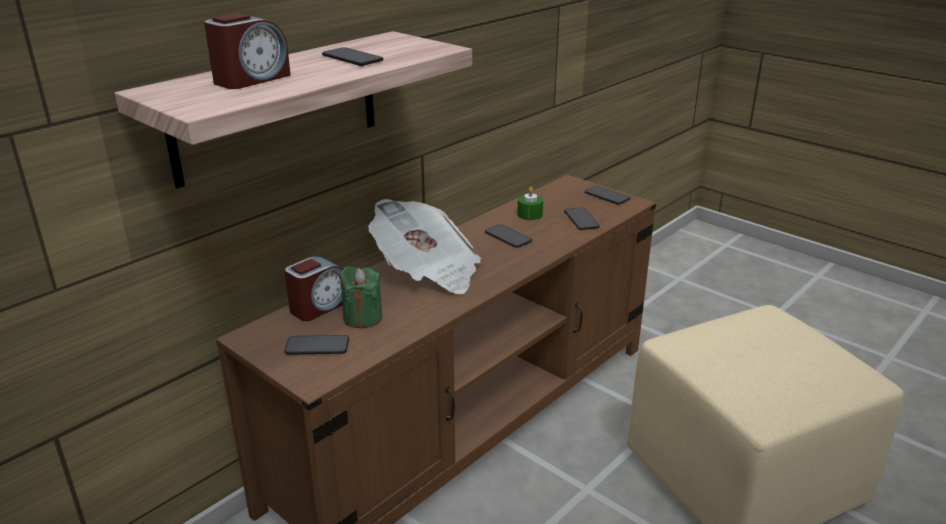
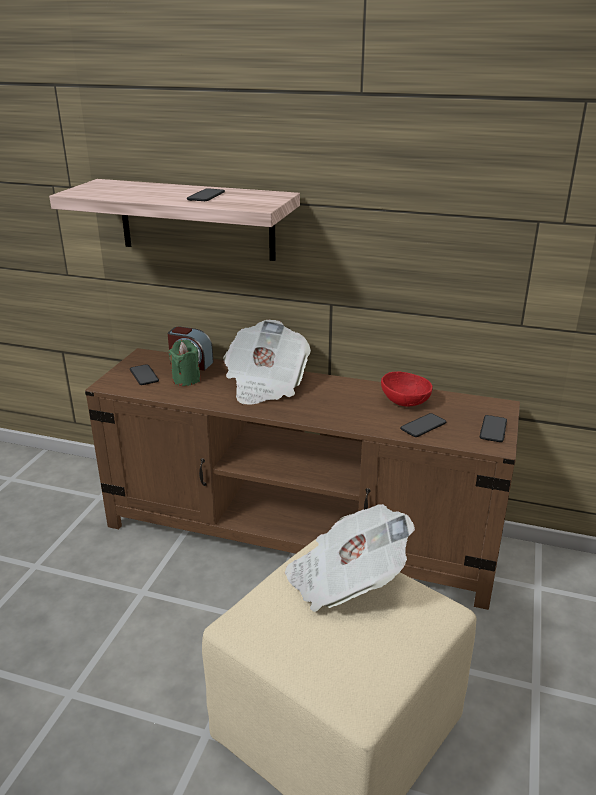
camera: 65 degrees right, 0 degrees up
(251, 79) = (137, 190): alarm clock -> none
(508, 237) = (352, 401): phone -> none
(530, 214) = (405, 401): green candle -> red bowl
(727, 342) = (345, 580): none -> newspaper

